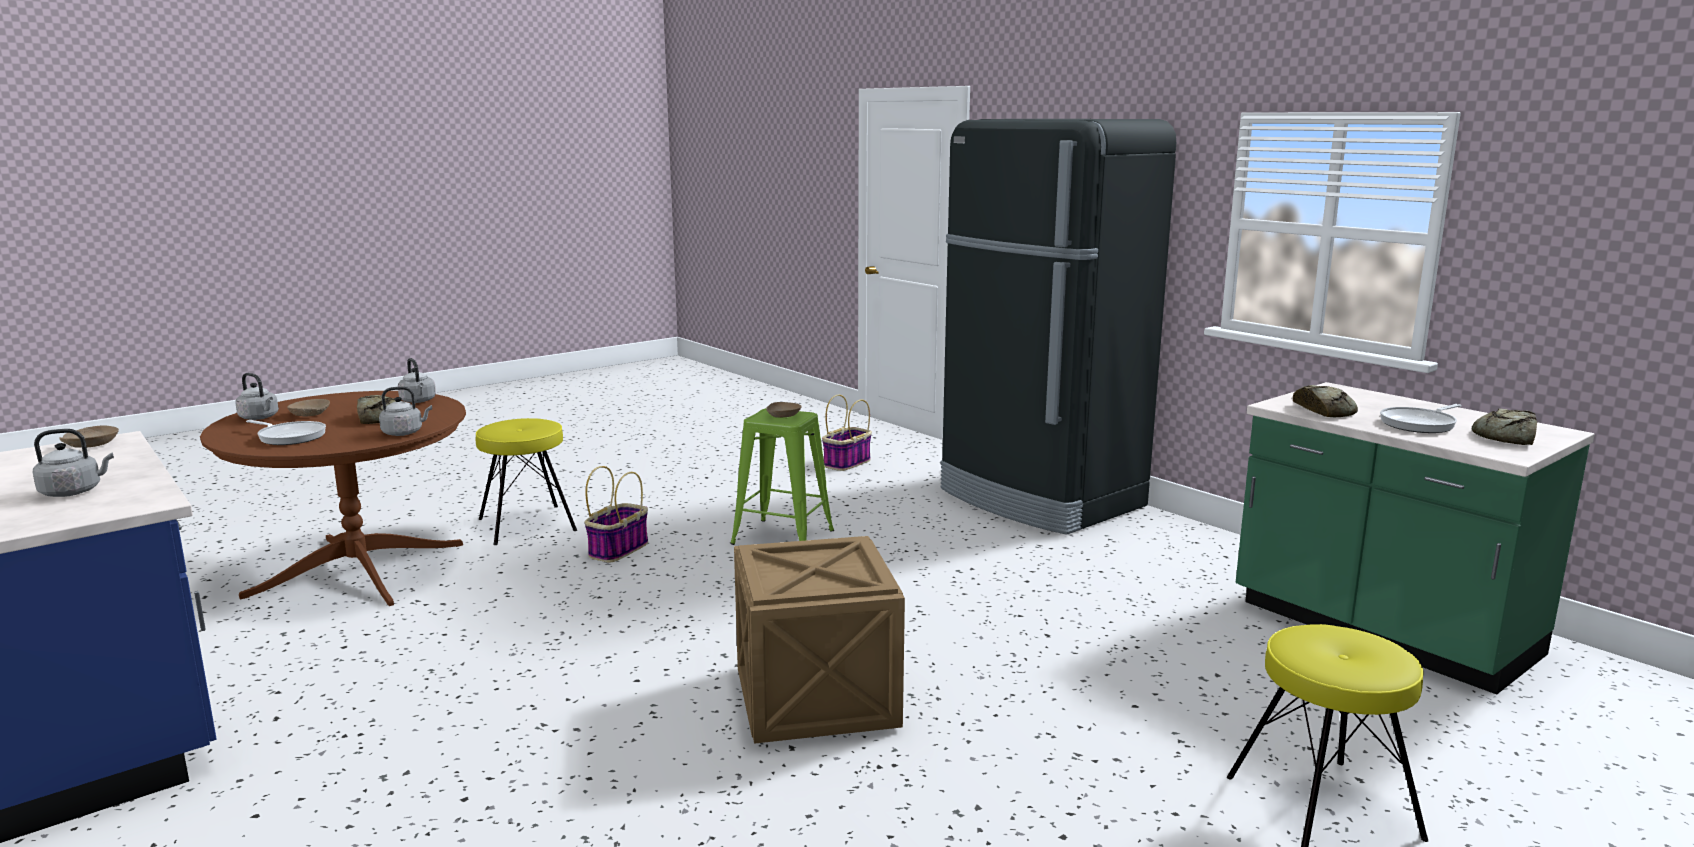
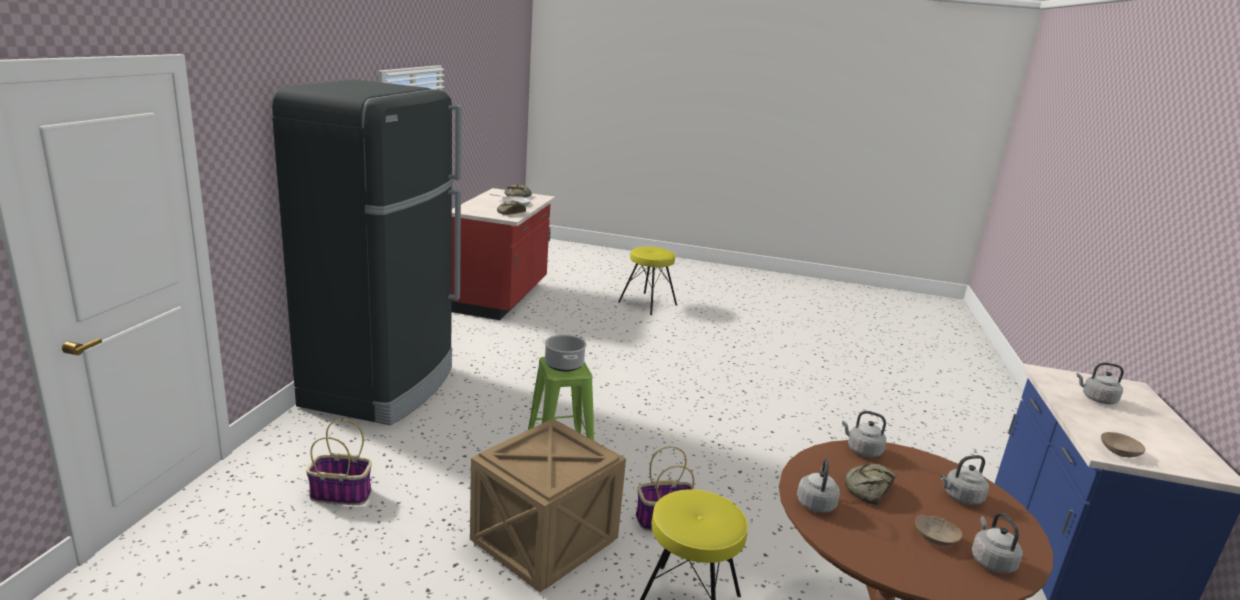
camera: 130 degrees left, 5 degrees up
(290, 437) = (961, 497): frying pan -> grey kettle
(783, 416) = (564, 365): beige bowl -> cooking pot
(816, 699) = (716, 386): crate -> crate (546, 540)
(1381, 631) = (501, 297): green counter -> red counter

